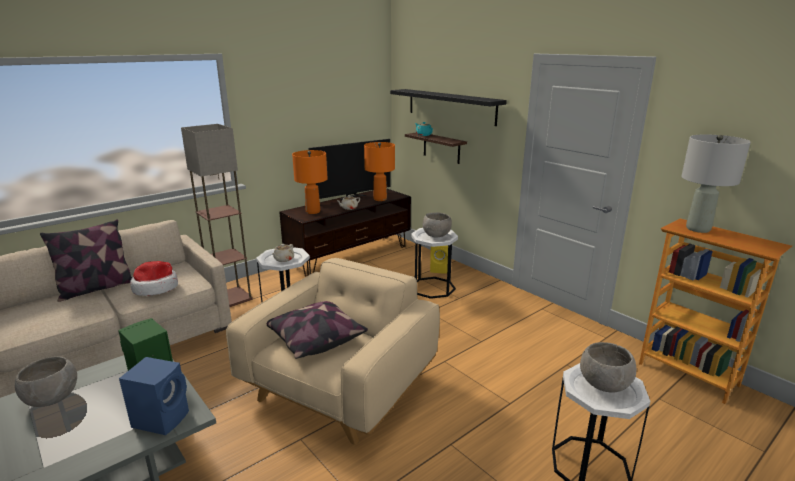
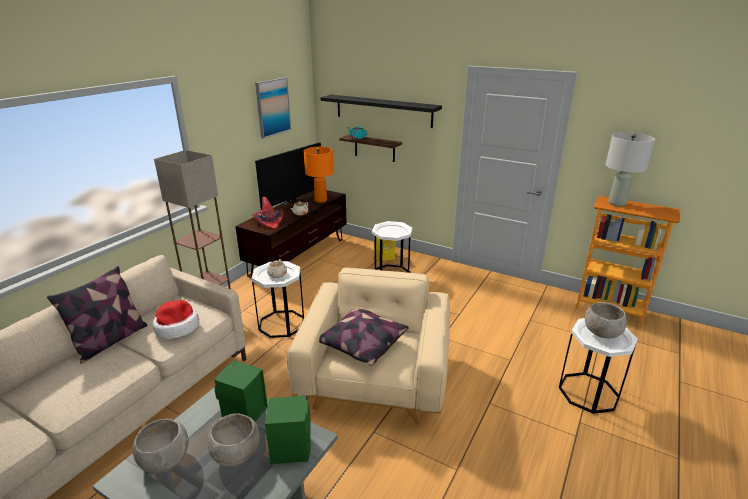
camera: 20 degrees left, 5 degrees up
(162, 418) = (291, 448): blue speaker -> green speaker
(313, 211) = (269, 222): orange table lamp -> red hat
(336, 96) = (272, 107): none -> picture
(436, 236) = (393, 230): grey bowl -> grey bowl (236, 455)

